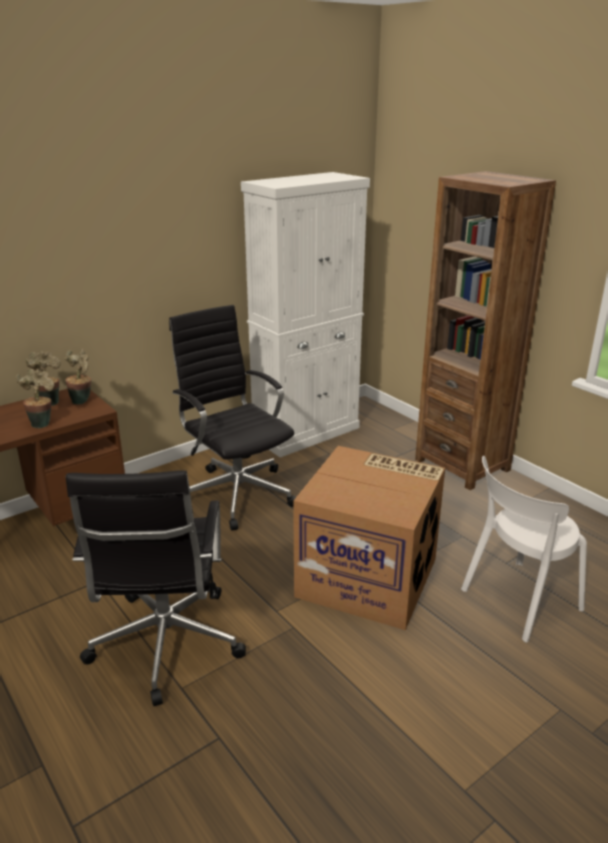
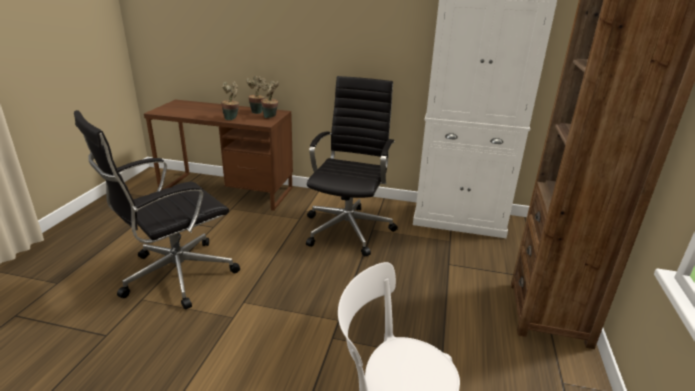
camera: 50 degrees right, 0 degrees up
(369, 577) = (324, 328): cardboard box -> none

